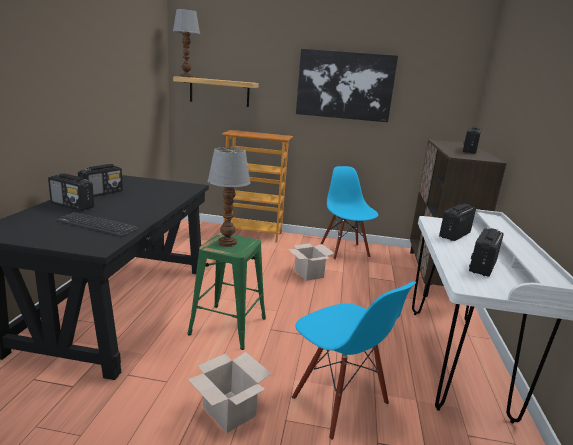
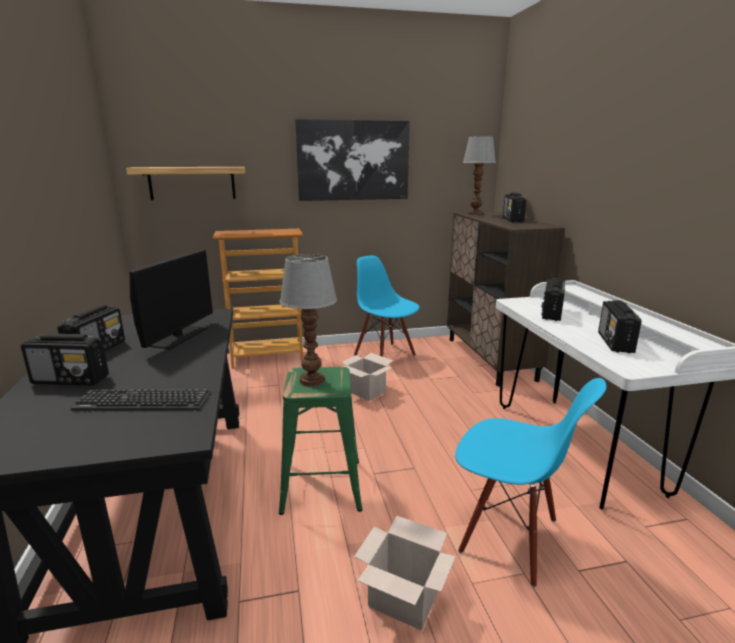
camera: 20 degrees left, 0 degrees up
(155, 195) = (178, 337): none -> monitor
(186, 77) = (144, 167): table lamp -> table lamp (475, 214)

